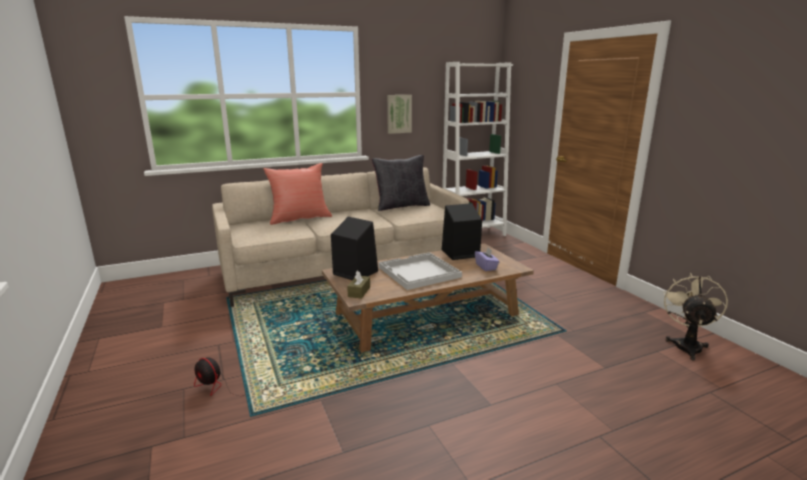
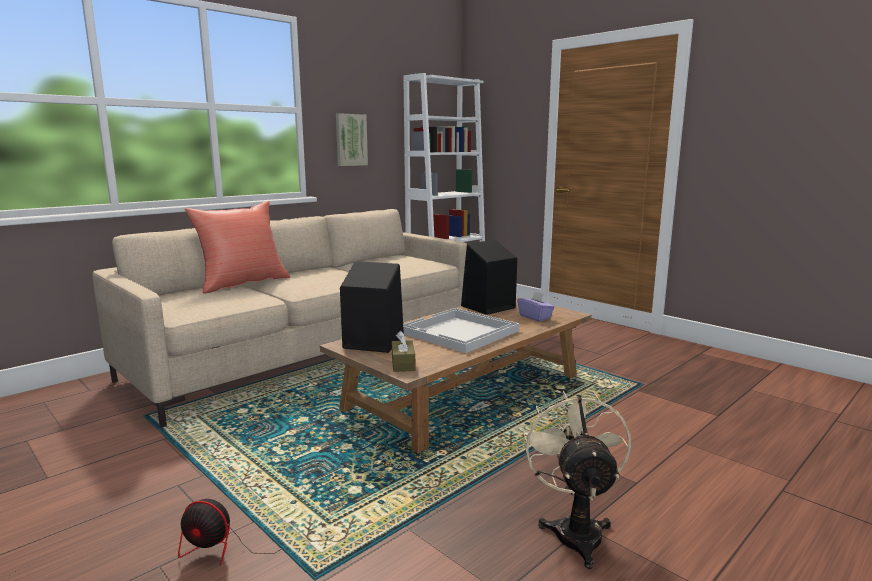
camera: 20 degrees left, 5 degrees down
(401, 206) = (374, 260): black pillow -> none
(687, 345) = (770, 378): beige fan -> beige fan (575, 530)

